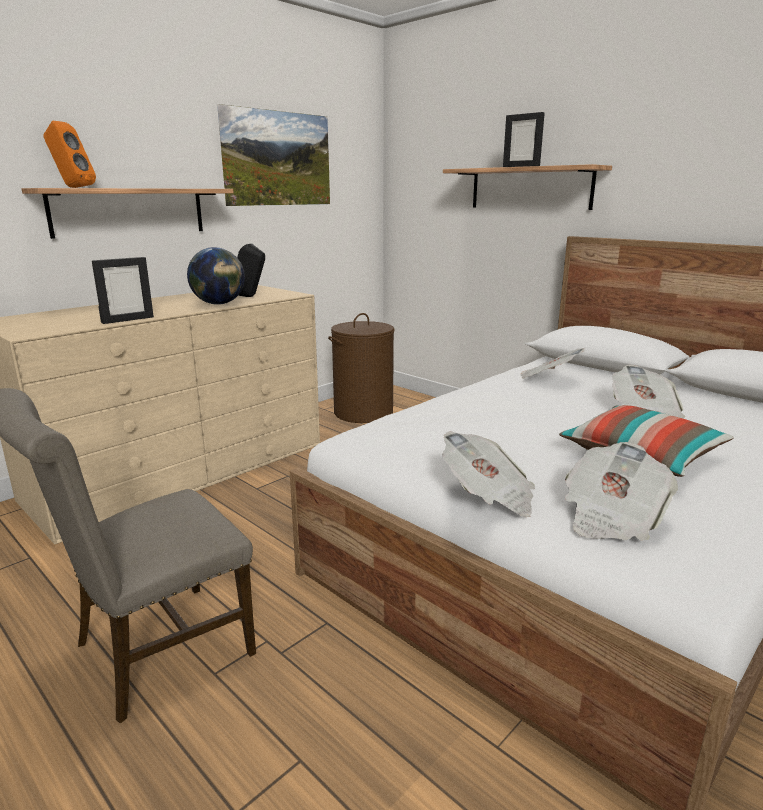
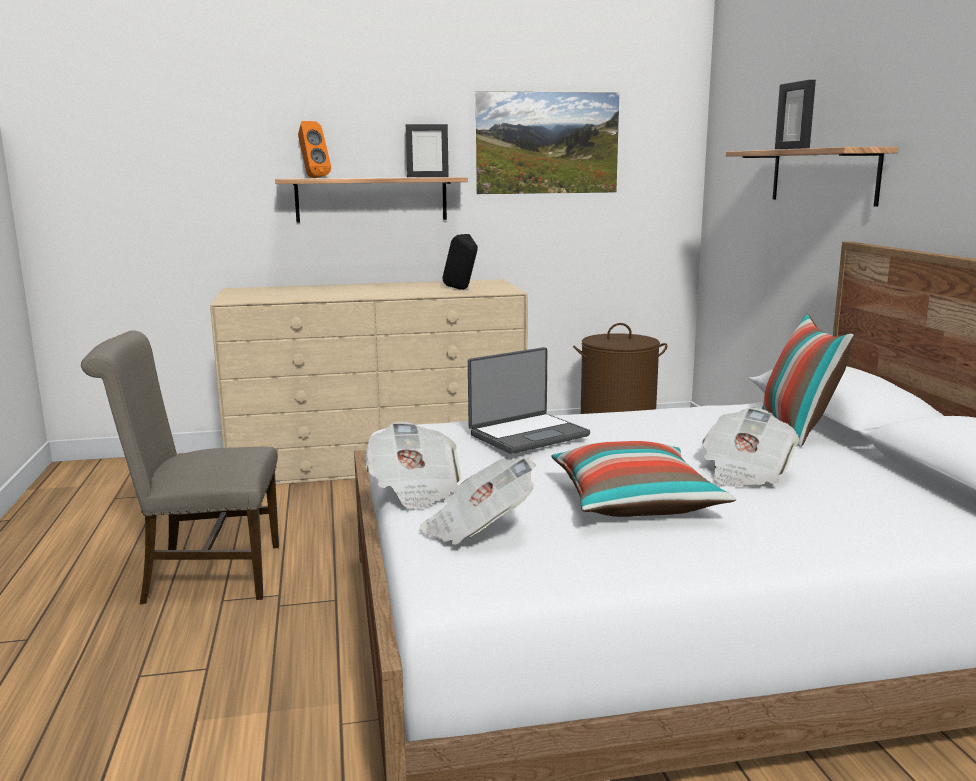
camera: 35 degrees right, 5 degrees down
(127, 319) = (316, 298): picture frame -> picture frame (427, 177)
(219, 304) = (417, 293): globe -> none
(475, 419) = (527, 435): none -> laptop
(547, 379) = (715, 421): newspaper -> none
(599, 375) = (798, 428): none -> pillow

